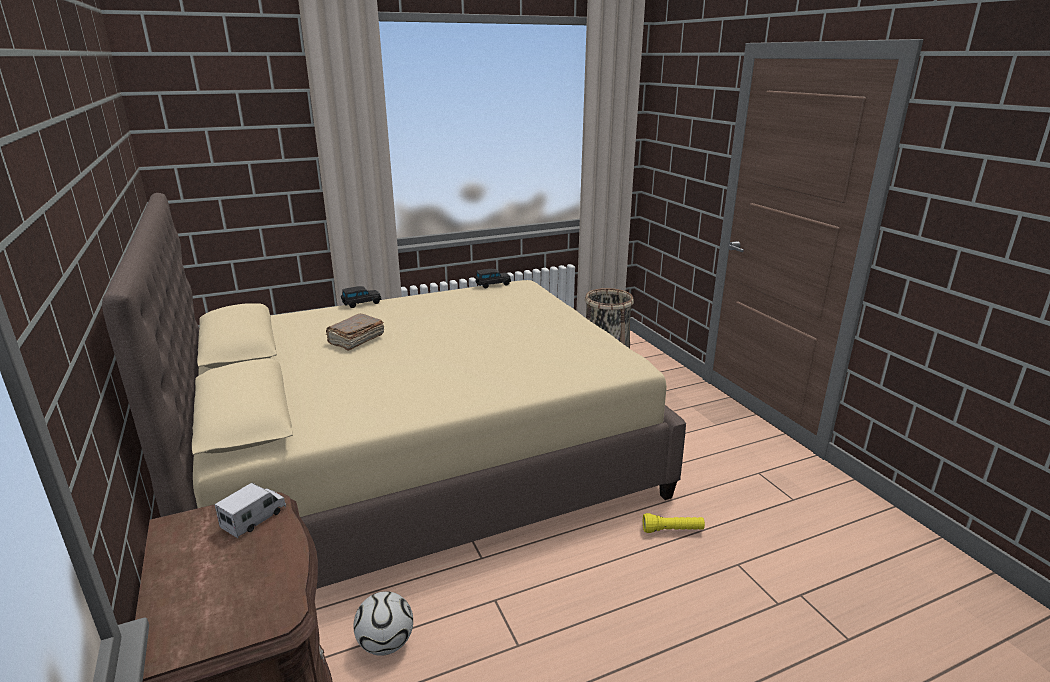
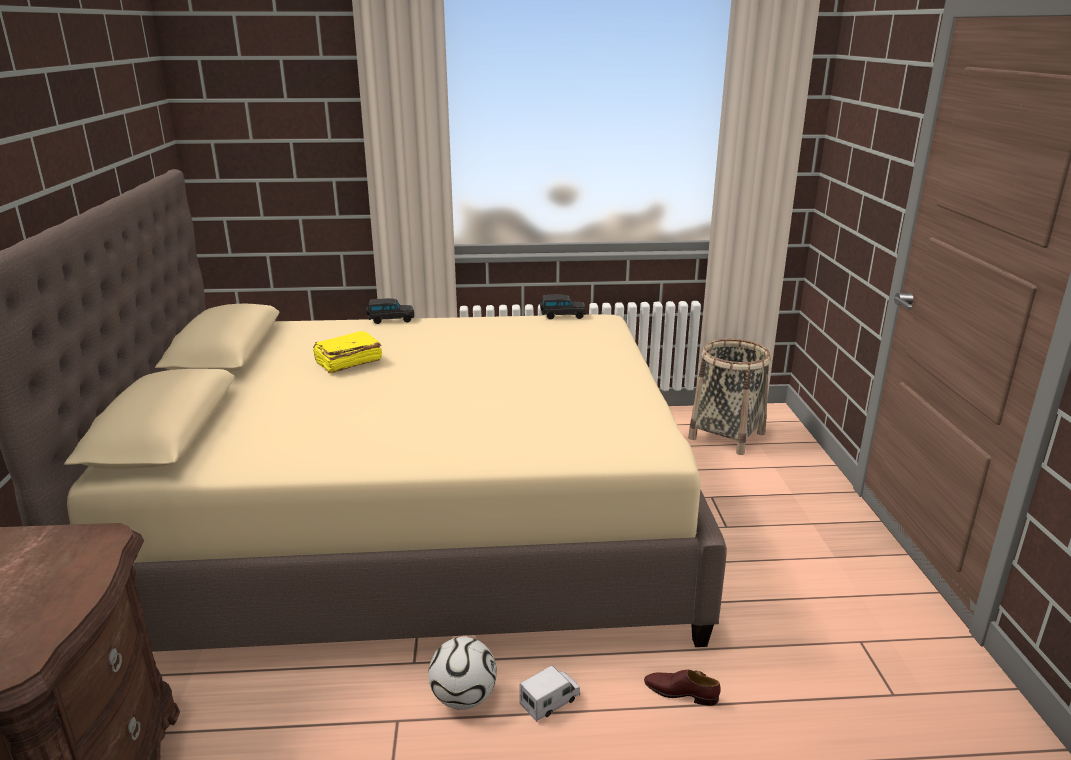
camera: 20 degrees right, 0 degrees up
(254, 518) = (79, 550): toy truck -> toy truck (550, 701)
(355, 340) = (347, 363): brown book -> yellow book
(386, 643) = (247, 736): football -> football (463, 697)
(672, 530) = (680, 692): yellow flashlight -> brown shoe

